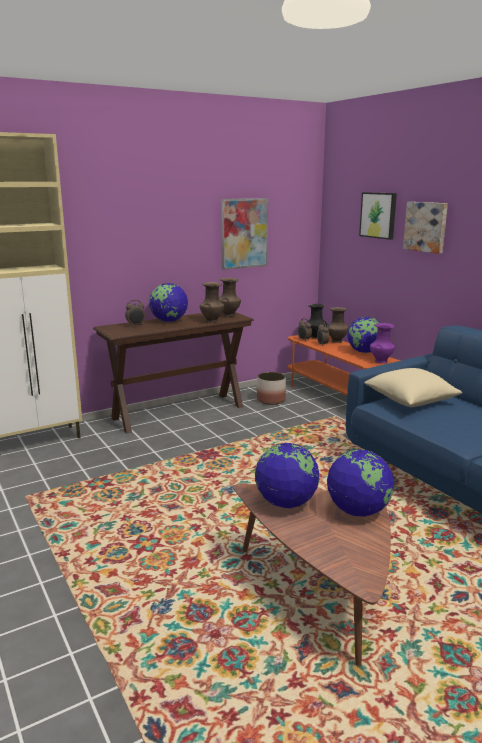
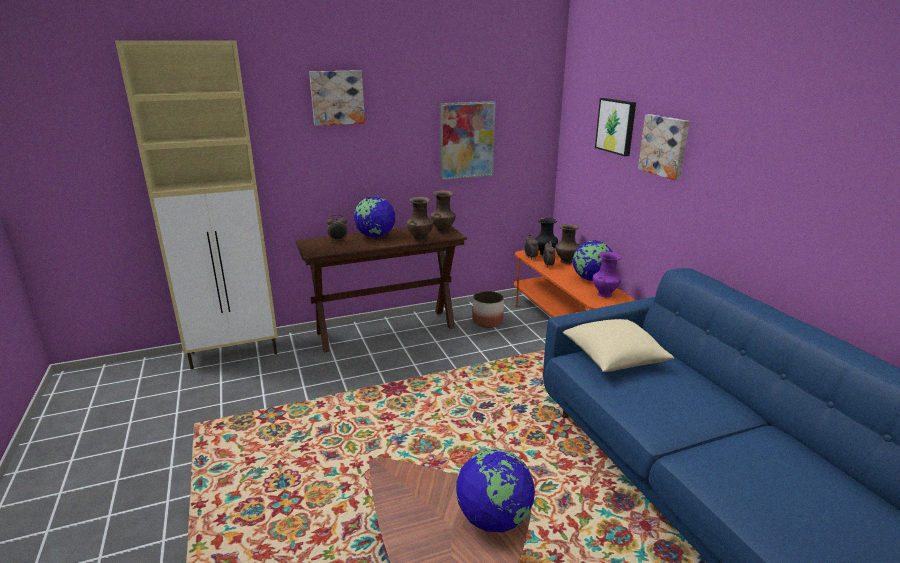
camera: 10 degrees right, 5 degrees up
(132, 192) = (337, 97): none -> picture
(286, 503) = (416, 494): globe -> none

